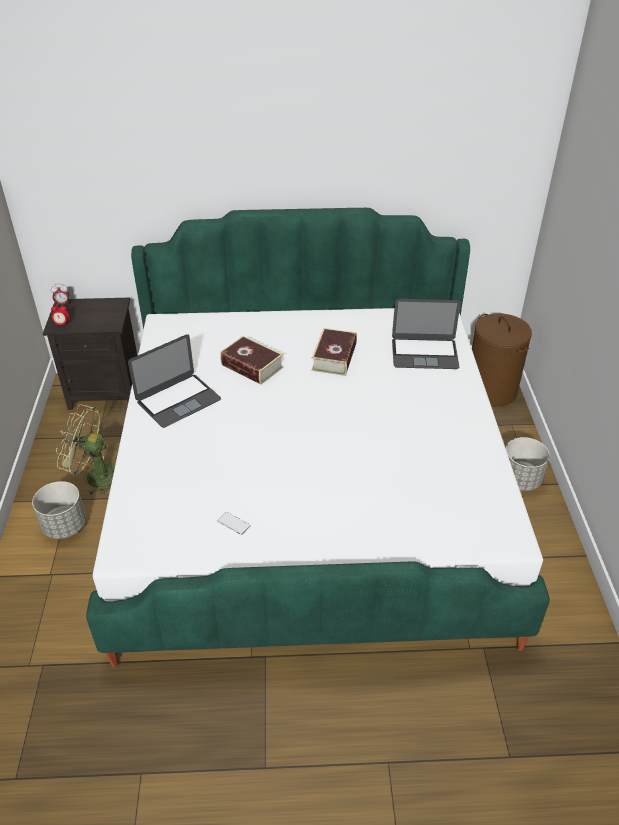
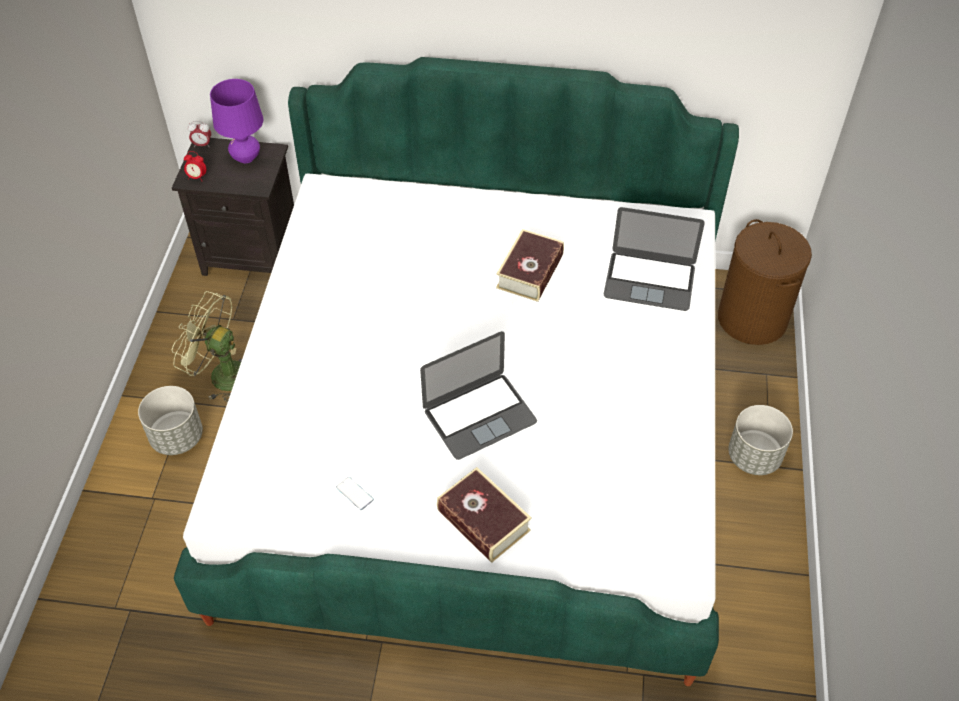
camera: 10 degrees right, 10 degrees up
(99, 308) = (246, 158): none -> purple table lamp
(178, 400) = (321, 311): laptop -> laptop (479, 415)
(252, 366) = (422, 271): book -> book (483, 520)

